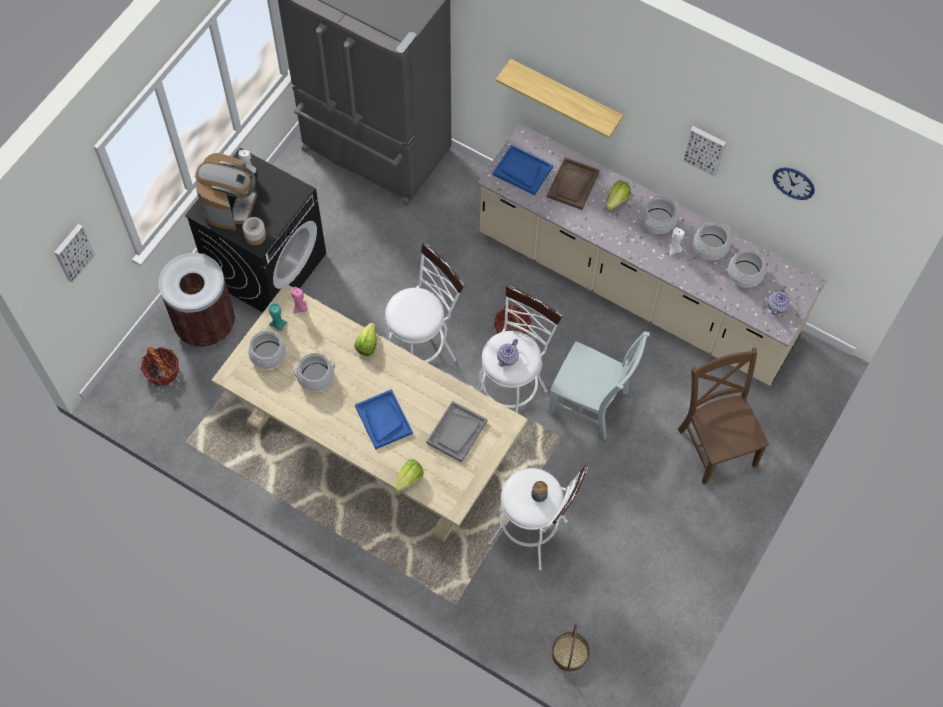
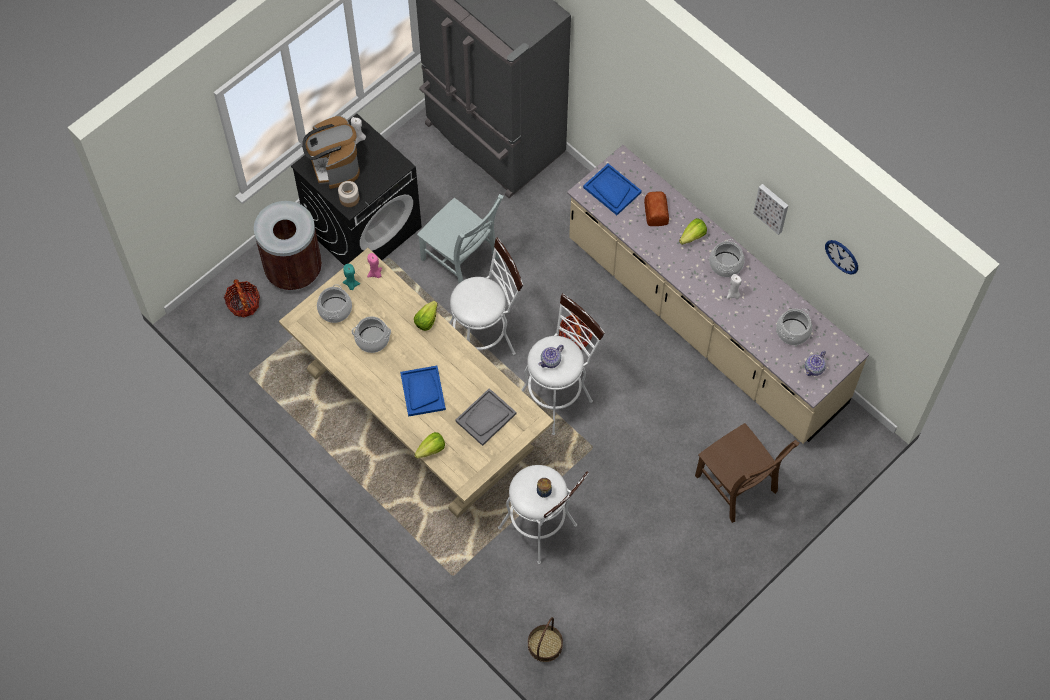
camera: 15 degrees right, 0 degrees up
(72, 252) = (178, 180): picture -> none
(231, 205) = (334, 166): coffee machine -> coffee machine turned 135 degrees clockwise
(565, 96) = (661, 129): shelf -> none
(573, 185) = (655, 213): brown tray -> bread
(591, 404) = (630, 423): grey chair -> grey chair (462, 261)
(710, 246) = (767, 299): cooking pot -> none
(716, 444) = (737, 487): brown chair -> brown chair turned 150 degrees clockwise

